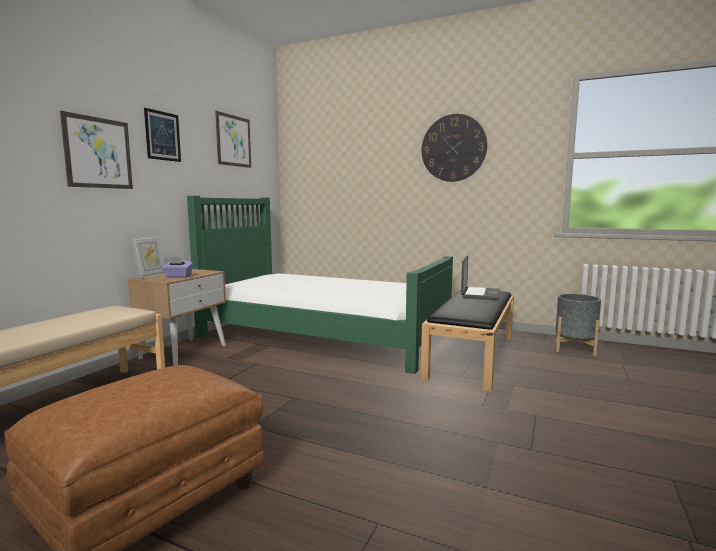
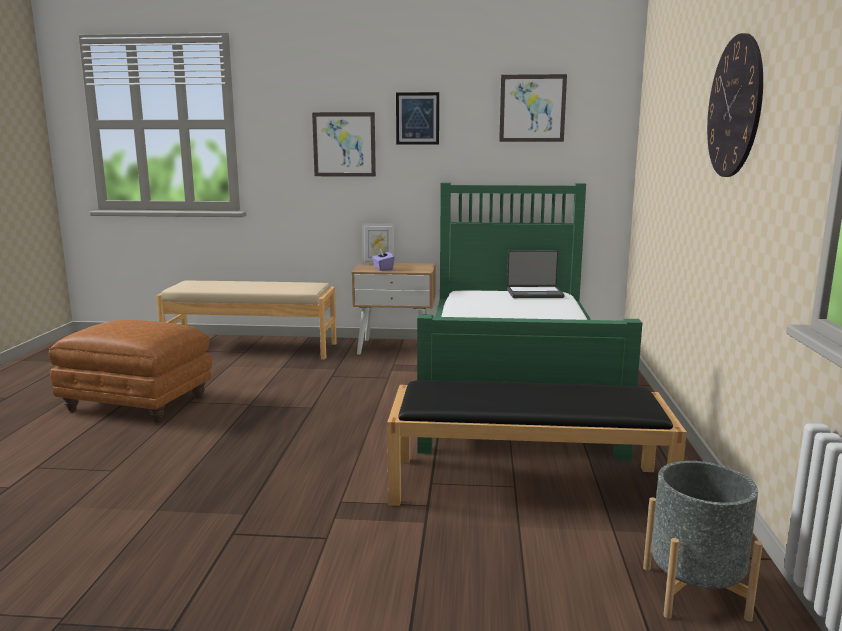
camera: 70 degrees right, 5 degrees up
(479, 294) = (587, 396): laptop -> laptop (534, 293)

